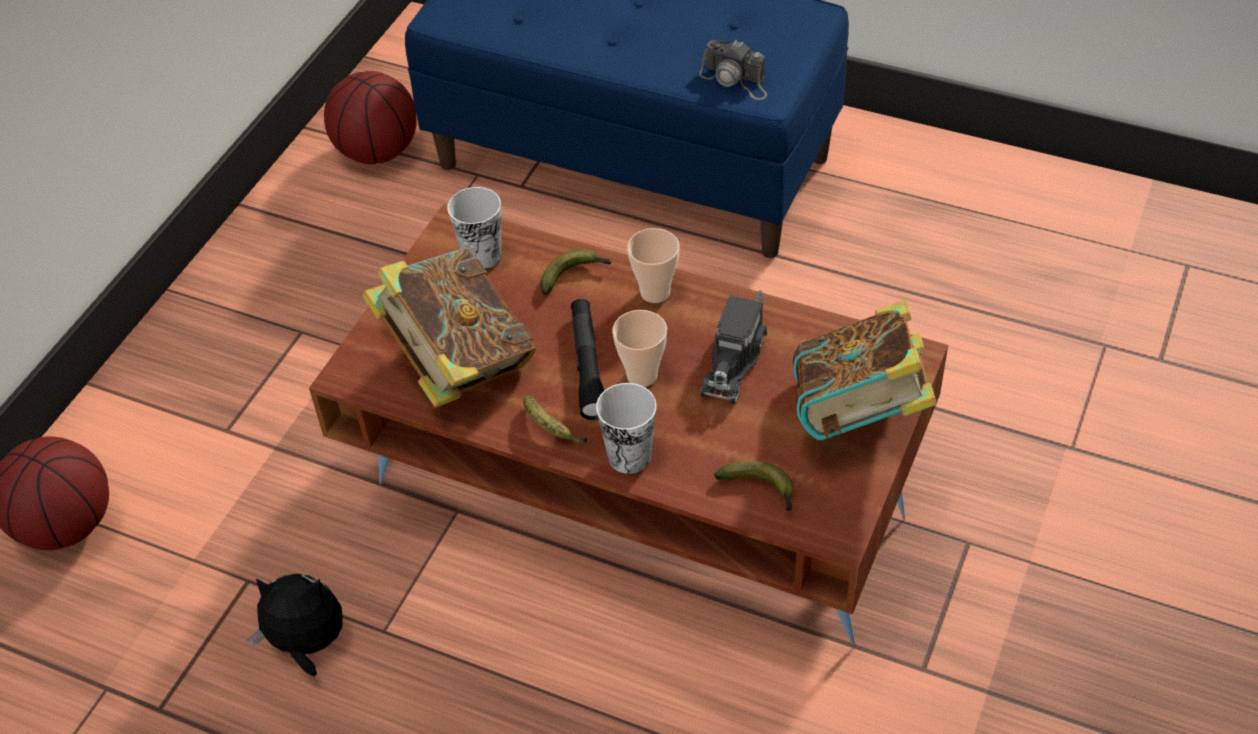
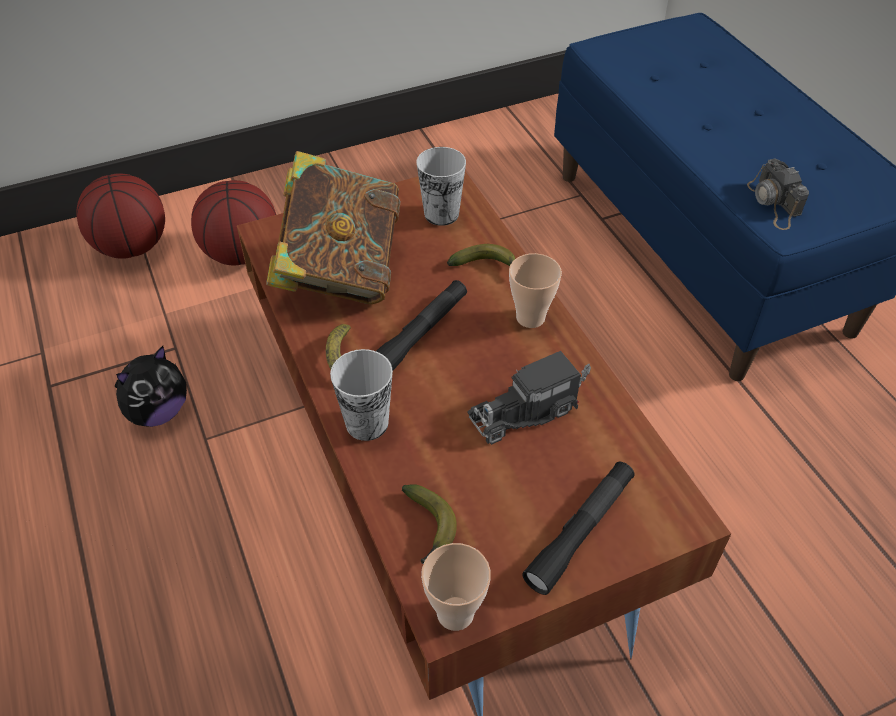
camera: 40 degrees right, 0 degrees up
(307, 644) = (158, 412): plush toy -> plush toy turned 90 degrees clockwise
(377, 151) = (534, 144): basketball -> basketball (242, 253)
(642, 375) = (448, 371): cup -> cup (455, 613)
(858, 414) = (580, 531): book -> black flashlight

